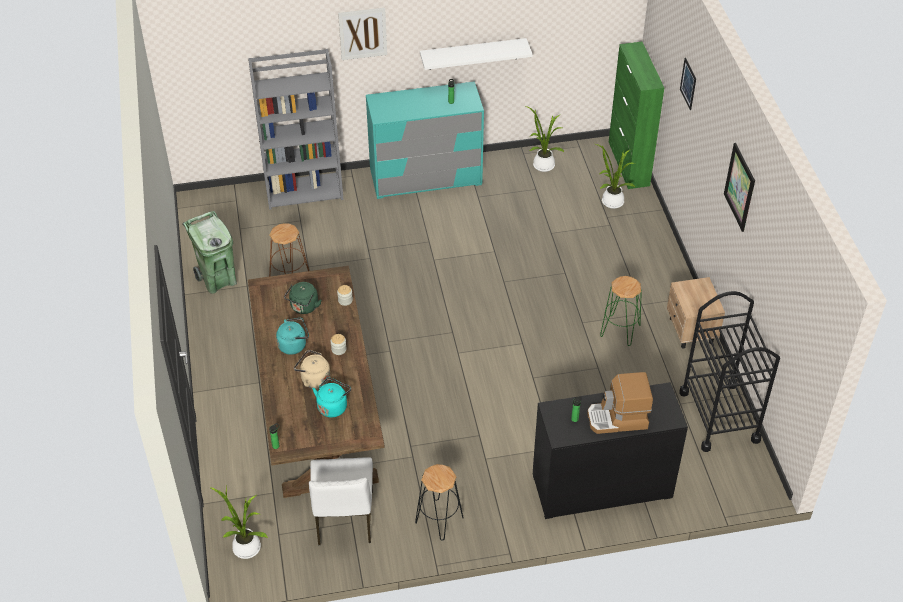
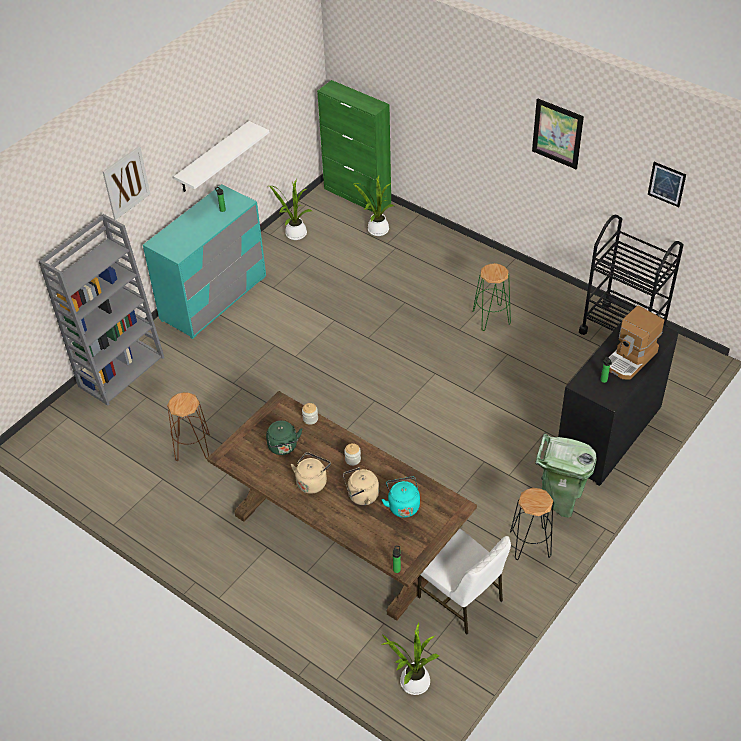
camera: 40 degrees left, 0 degrees up
(218, 280) = (131, 492): green trash can -> green trash can (558, 501)
(294, 345) = (312, 481): turquoise kettle -> beige kettle
(688, 83) = (431, 83): picture -> picture (666, 184)
(691, 331) = (537, 286): beige nightstand -> none

